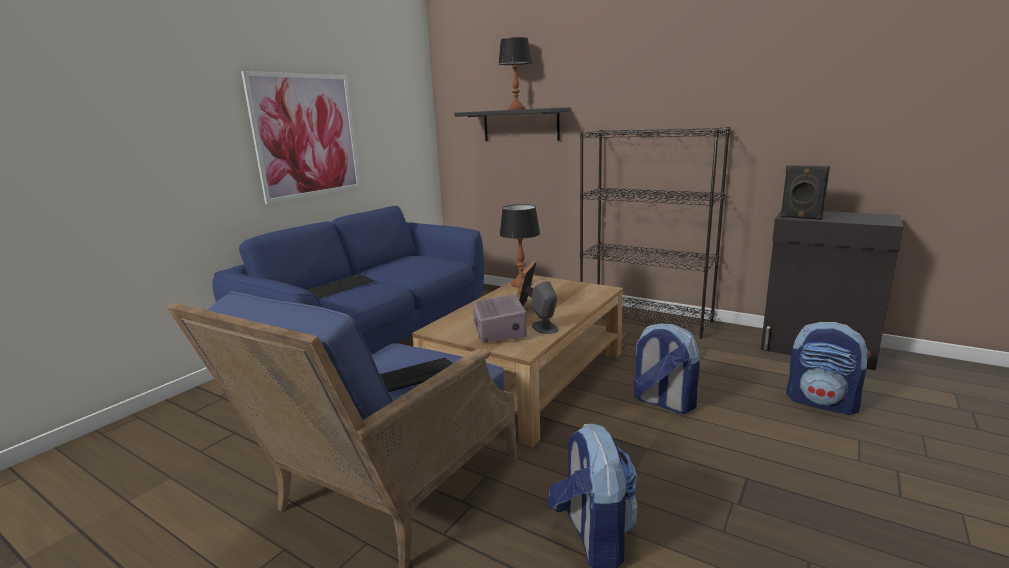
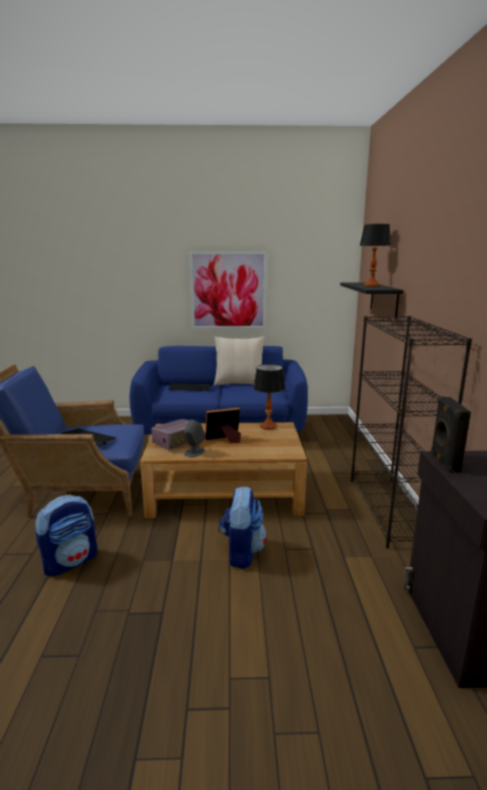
camera: 55 degrees right, 0 degrees up
(375, 266) = (239, 383): none -> beige pillow
(822, 402) = (325, 645): backpack -> none

